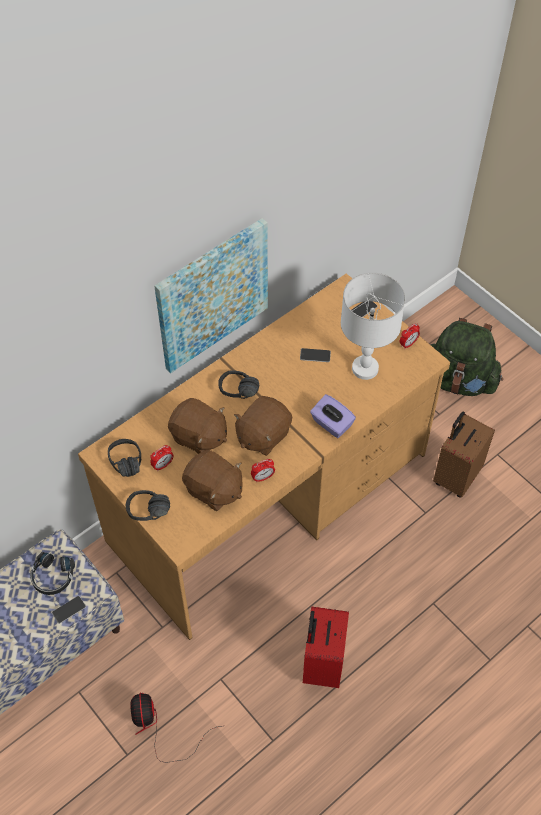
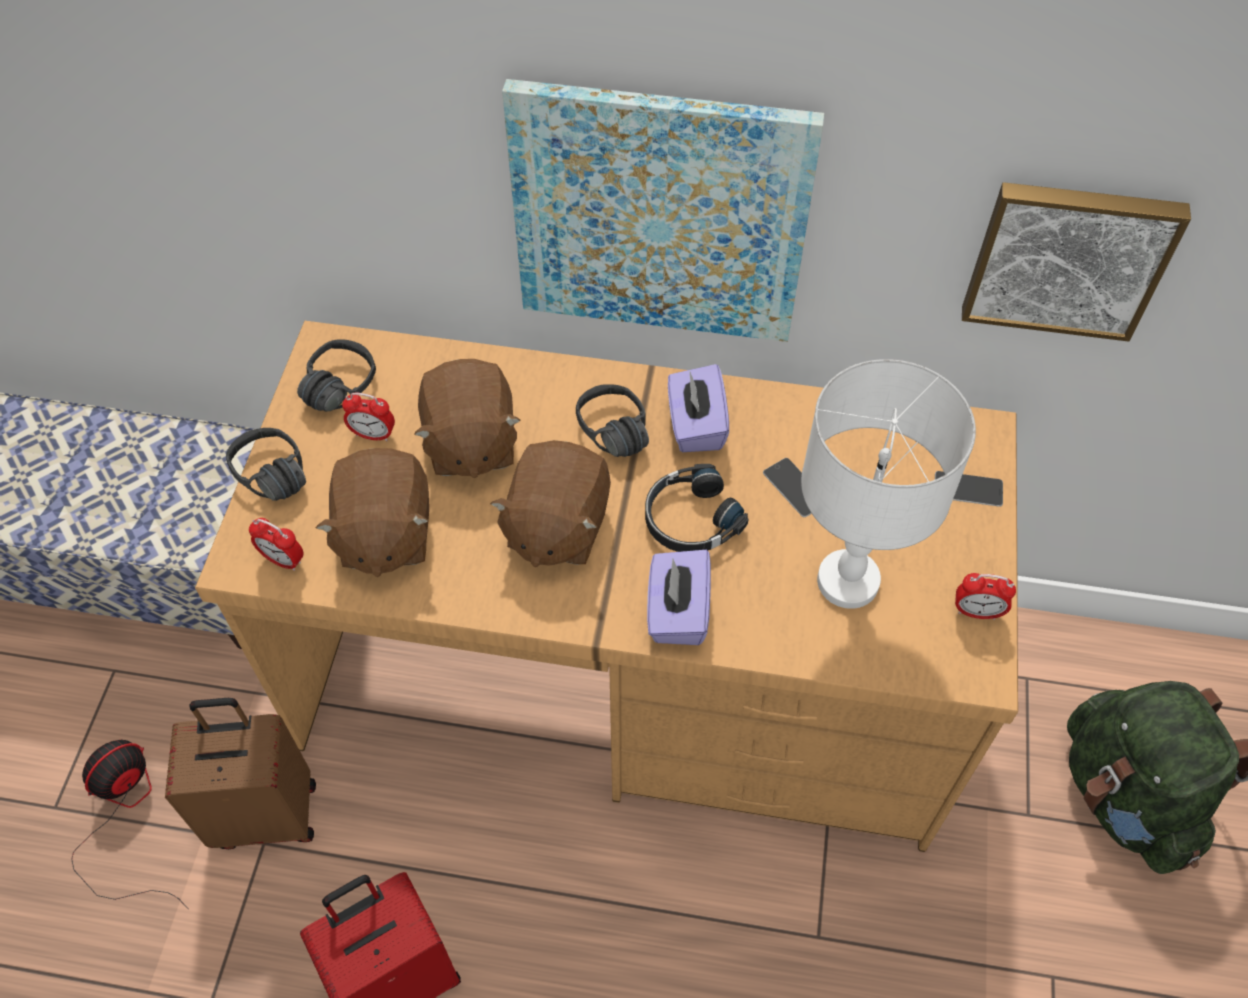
camera: 50 degrees right, 0 degrees up
(52, 577) = (173, 478): black headphones -> black headphones (690, 519)
(69, 609) = (134, 536): phone -> none
(261, 364) = (695, 426): none -> purple tissue box
(262, 435) = (556, 527): brown plush toy -> brown plush toy turned 75 degrees counterclockwise
(262, 477) = (470, 587): alarm clock -> alarm clock (283, 560)
(345, 208) = (1068, 257): none -> picture
(456, 476) = (937, 936): brown suitcase -> brown suitcase (266, 813)

